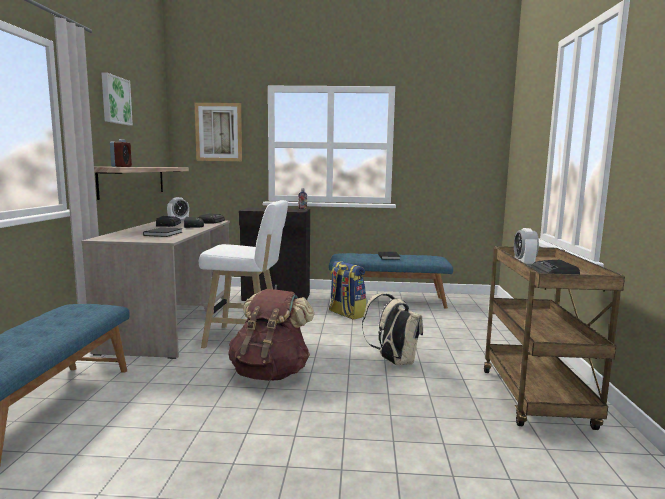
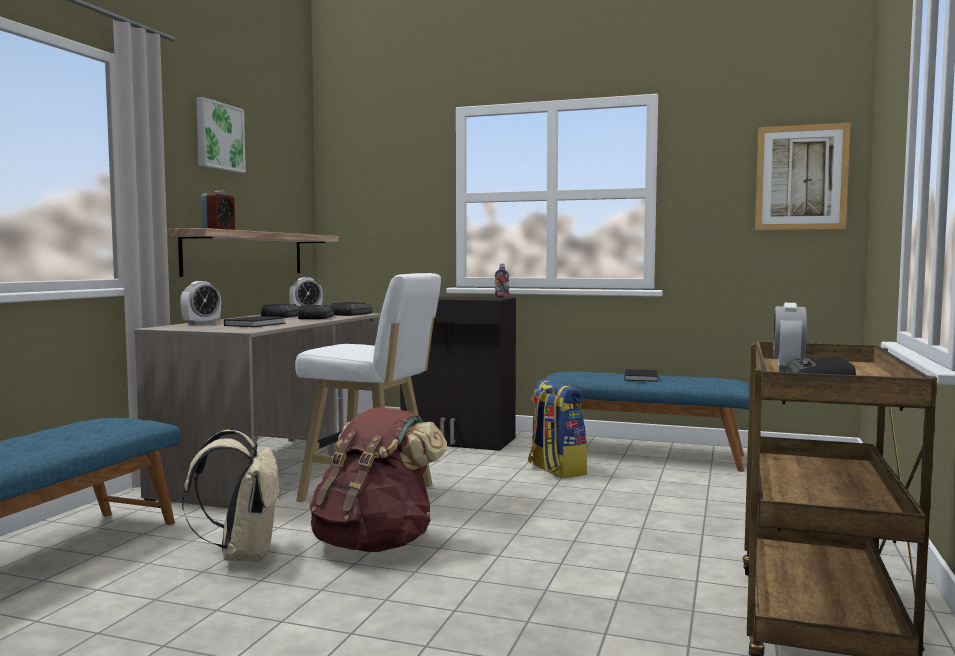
camera: 15 degrees right, 5 degrees down
(123, 233) = (201, 323): none -> alarm clock
(218, 132) = (384, 182): picture -> picture (801, 177)
(393, 361) = (588, 544): beige backpack -> beige backpack (243, 555)

